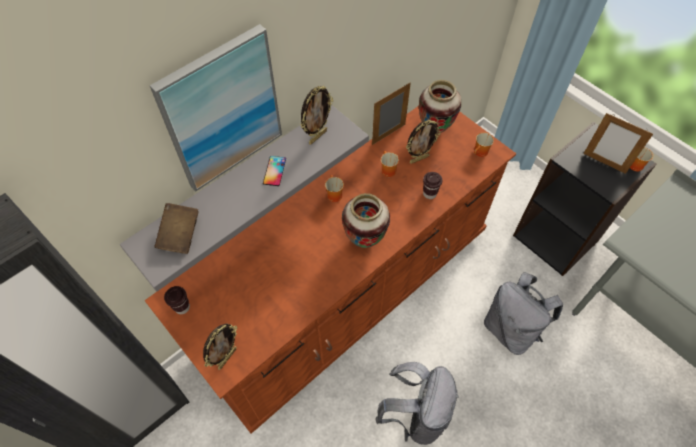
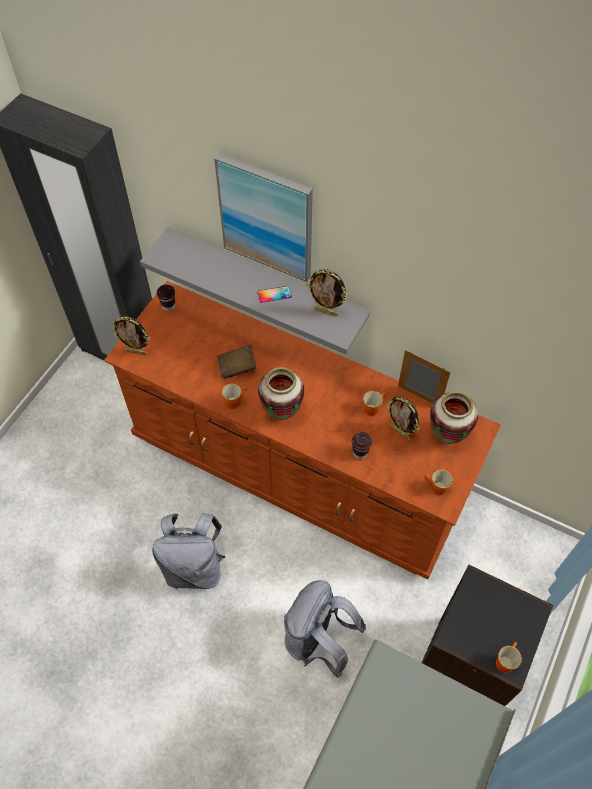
camera: 70 degrees right, 0 degrees up
(180, 235) = (188, 258): brown book -> brown book (237, 367)
(333, 194) = (322, 372): mug -> mug (234, 400)
(604, 163) = (491, 626): picture frame -> none

